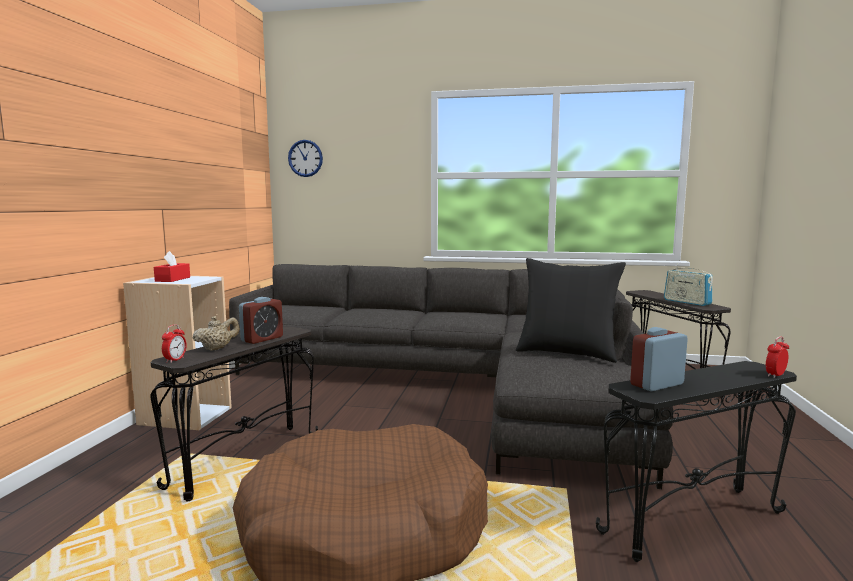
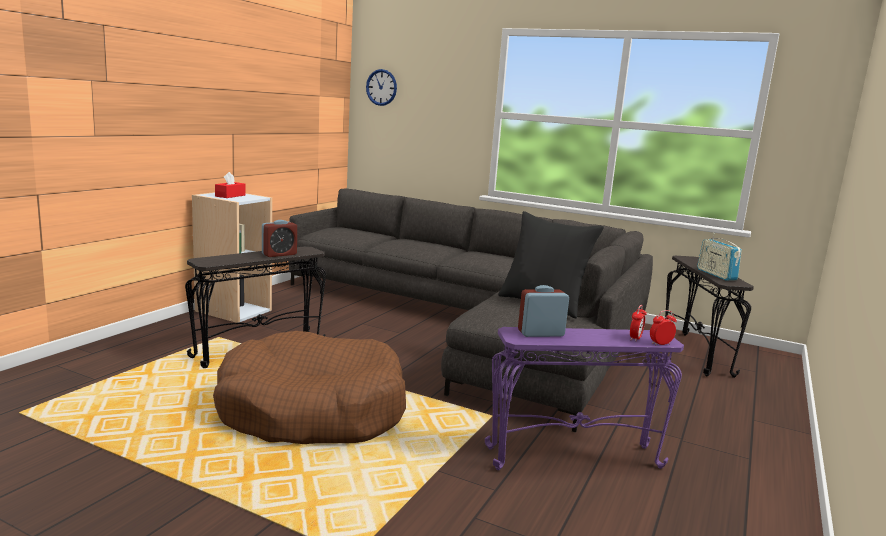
camera: 15 degrees right, 5 degrees up
(175, 360) = (204, 261): alarm clock -> alarm clock (635, 338)
(217, 348) = (240, 257): beige teapot -> none
(692, 523) = (574, 458): black side table -> purple side table

